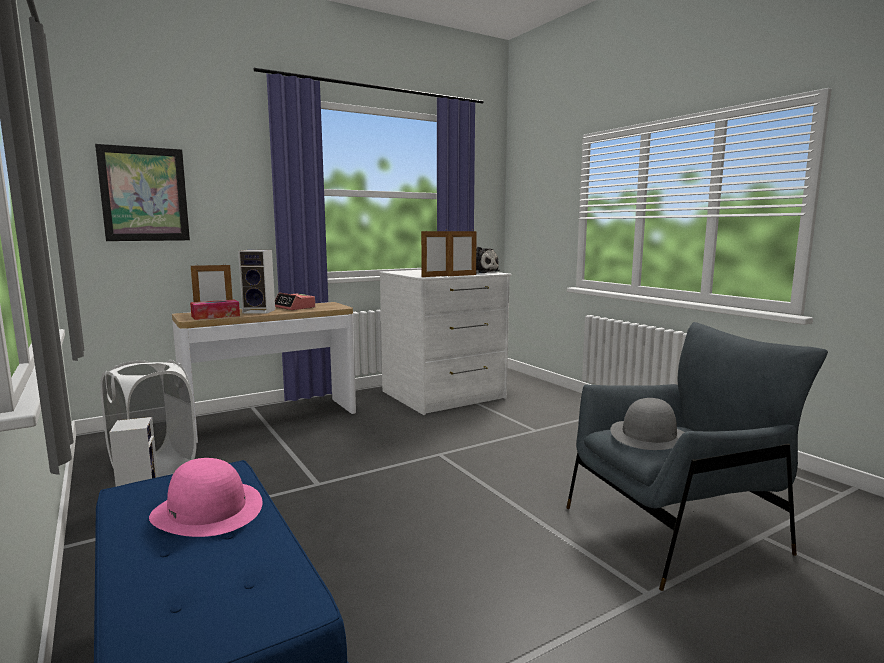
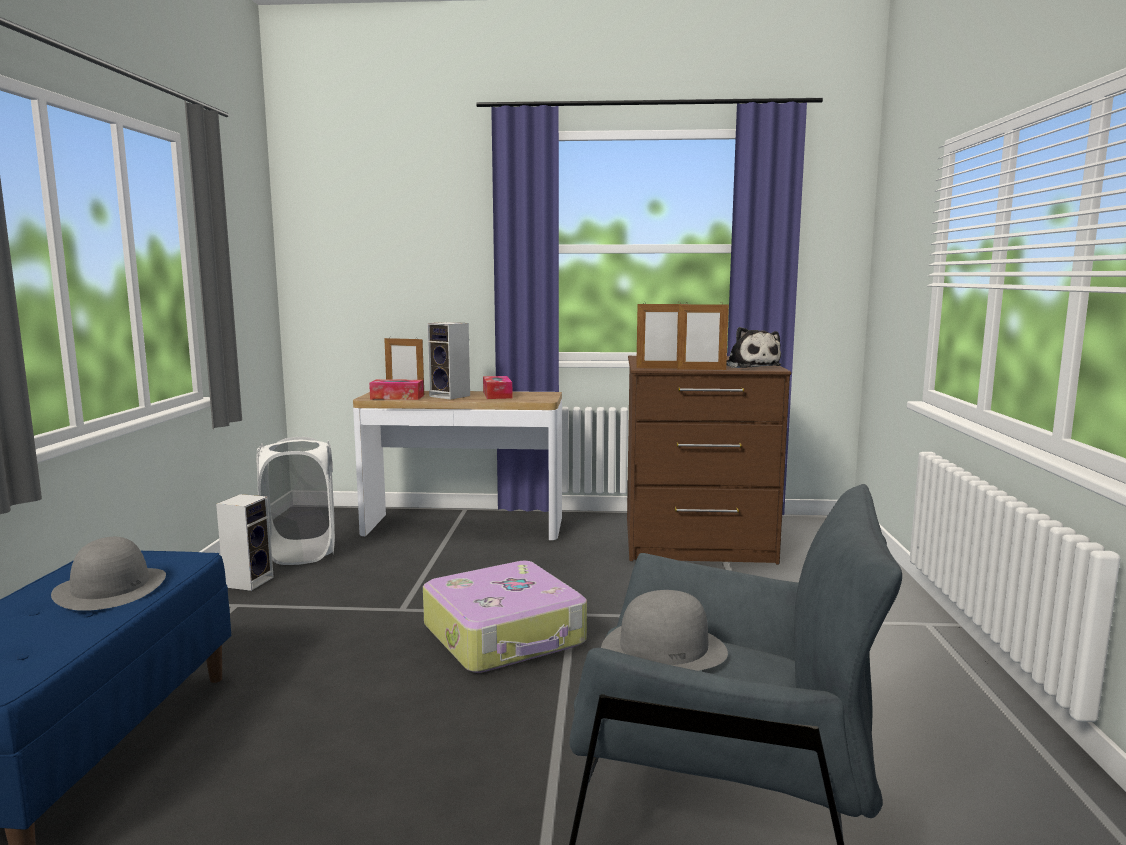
camera: 35 degrees right, 0 degrees up
(144, 194) = (363, 258): picture -> none
(208, 510) = (111, 588): pink hat -> grey hat
(294, 307) = (497, 395): alarm clock -> tissue box
(419, 478) = (505, 635): none -> suitcase
(444, 395) = (697, 541): white dresser -> brown dresser

